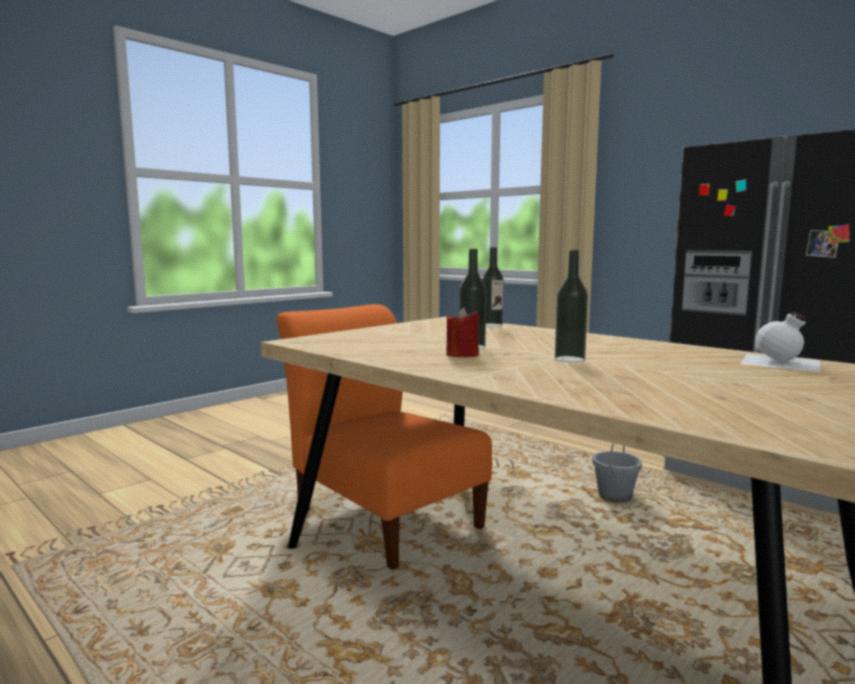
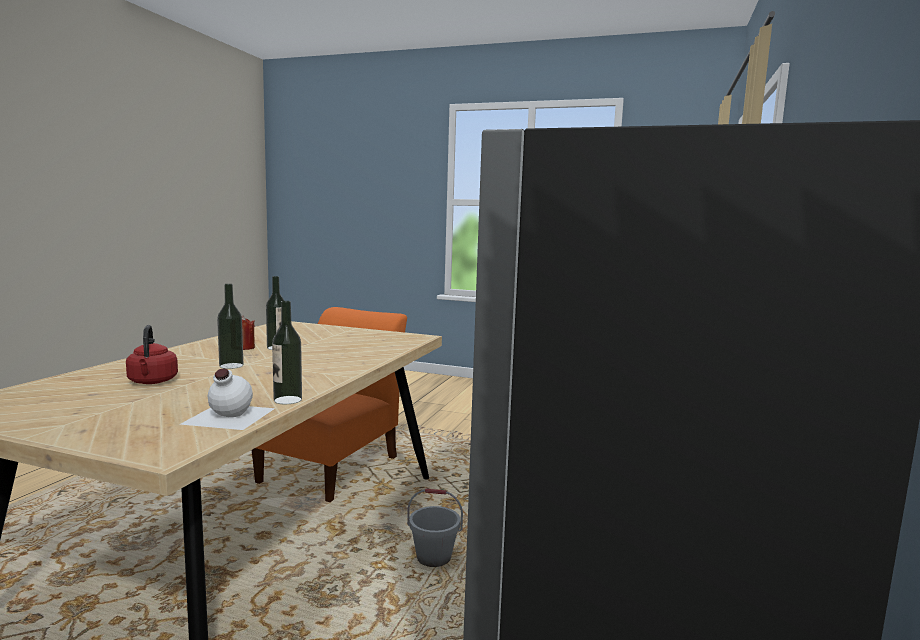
camera: 65 degrees right, 0 degrees up
(492, 325) = (395, 346): bottle -> bottle (287, 400)
(654, 380) = (152, 382): none -> red kettle

